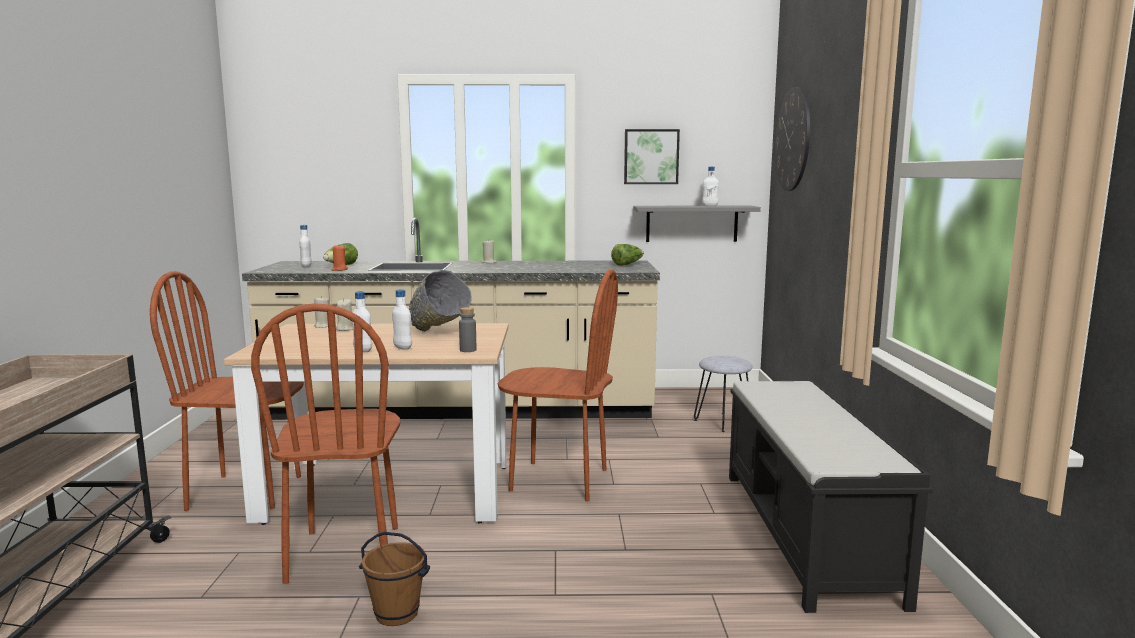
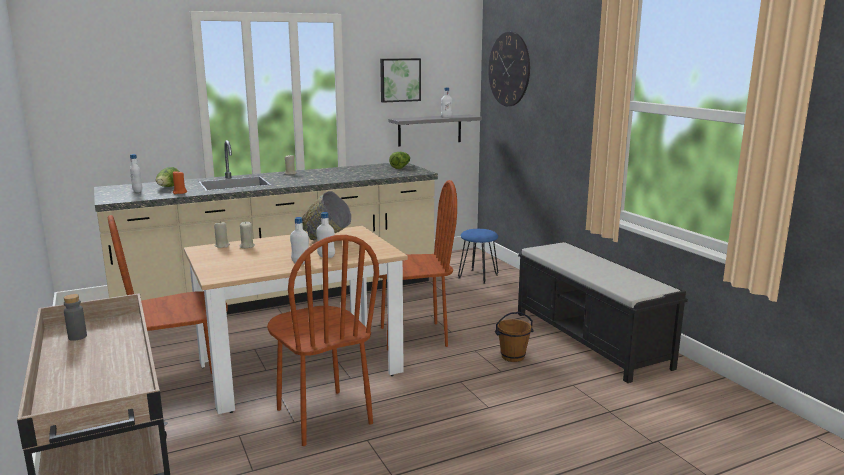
camera: 25 degrees left, 5 degrees up
(397, 613) = (405, 443): brown bucket -> brown bucket (512, 356)
(468, 350) = (377, 252): grey bottle -> grey bottle (77, 337)
(722, 422) = (478, 276): grey stool -> blue stool

